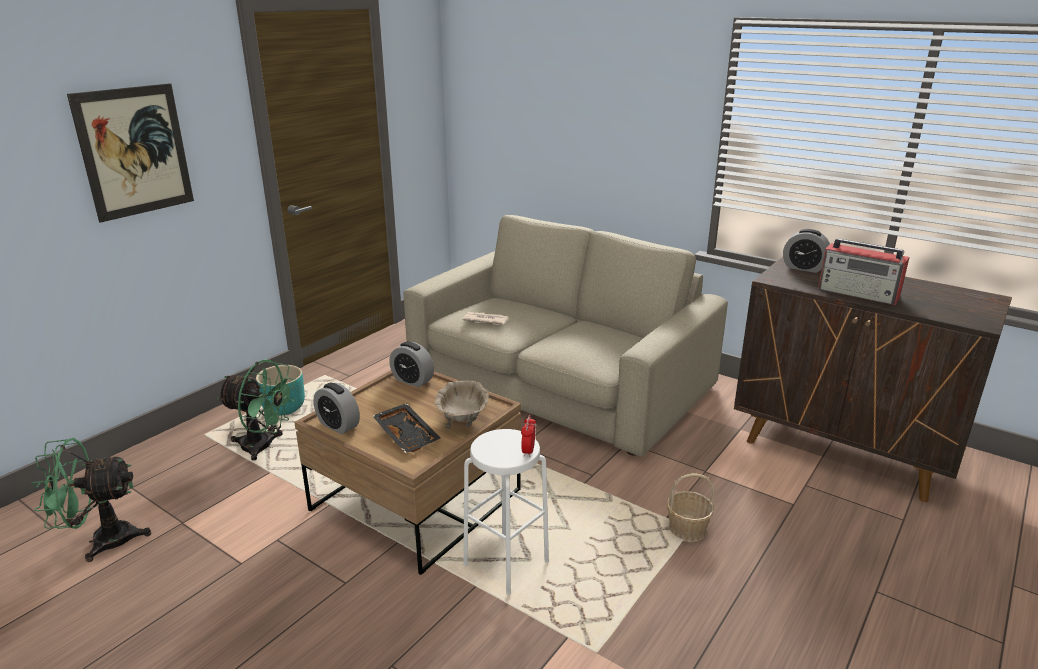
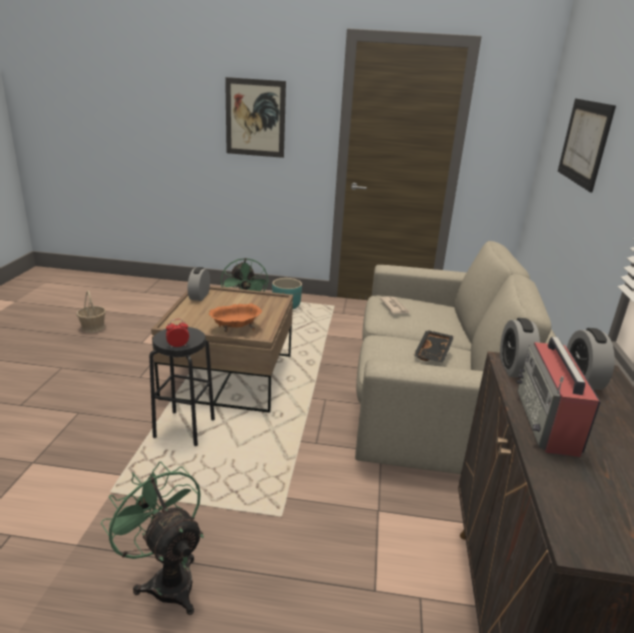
camera: 60 degrees right, 0 degrees up
(102, 540) = (141, 305): green fan -> green fan (167, 579)
(407, 435) = (203, 317): black tray -> black tray (434, 352)
(412, 380) = (271, 303): alarm clock -> alarm clock (514, 368)
(463, 419) = (235, 329): beige bowl -> orange bowl
(506, 564) = (184, 429): white stool -> black stool
(563, 97) = (584, 142): none -> picture
(686, 529) = (279, 513): basket -> basket (93, 327)

